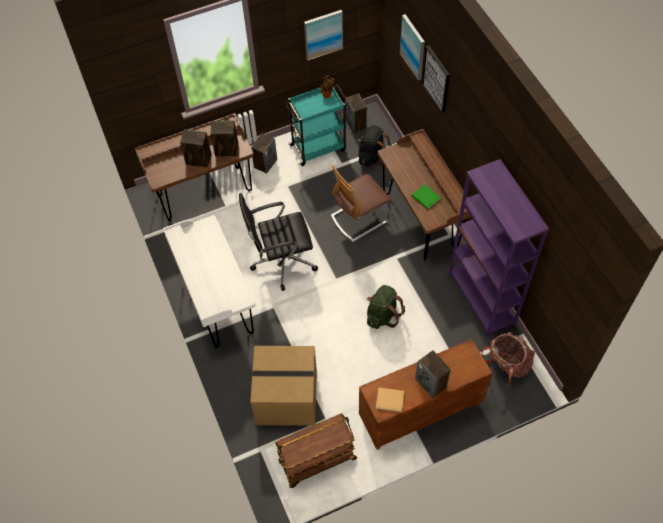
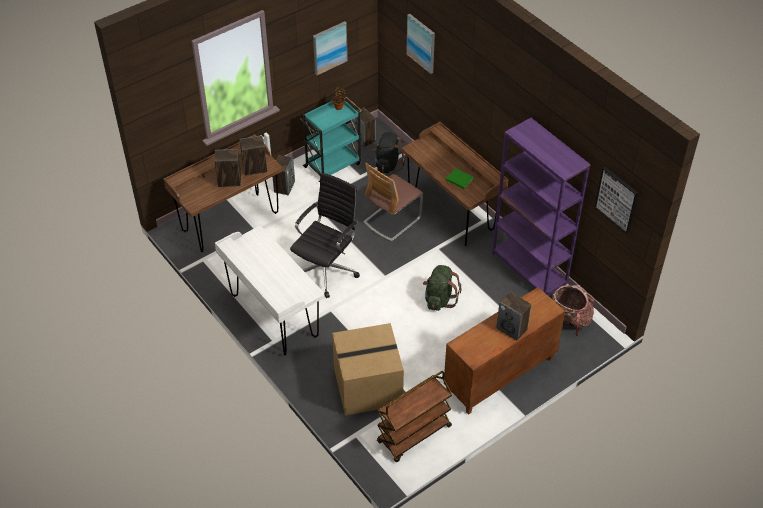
camera: 15 degrees left, 10 degrees down
(281, 261) = (326, 269): black office chair -> black office chair turned 150 degrees clockwise
(391, 400) = (479, 349): beige book -> none
(437, 79) = (452, 65): picture -> picture (617, 199)

